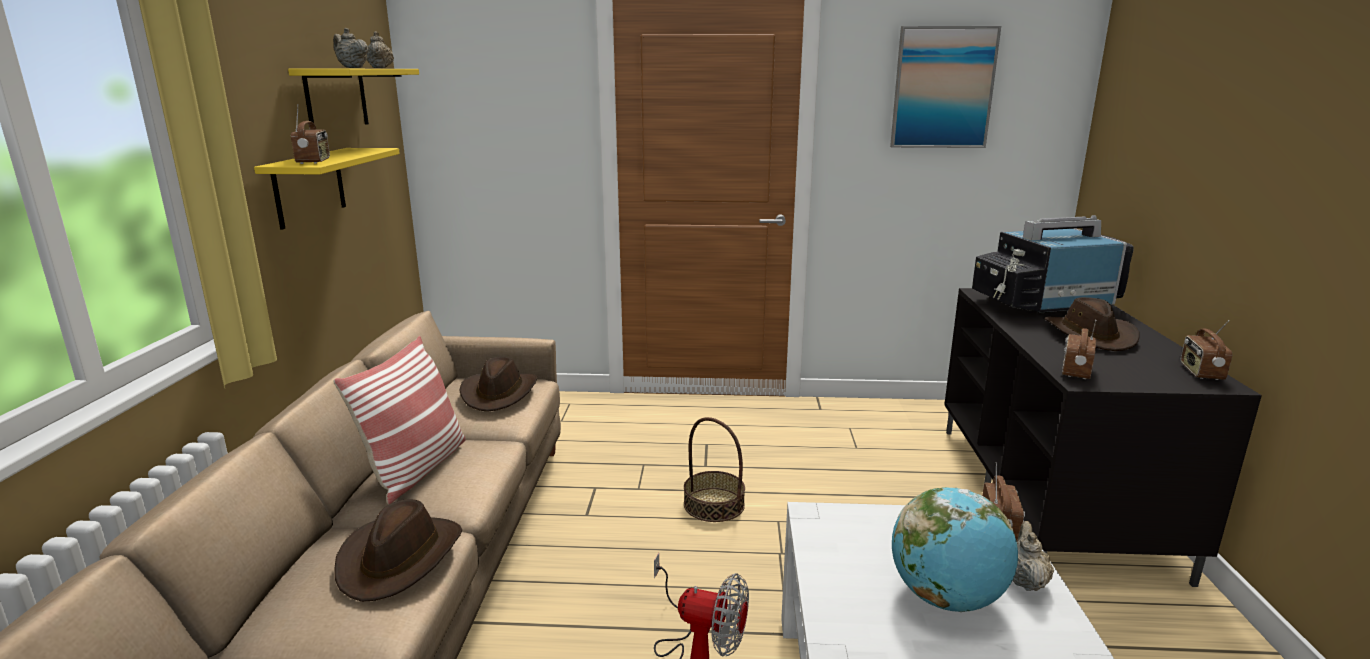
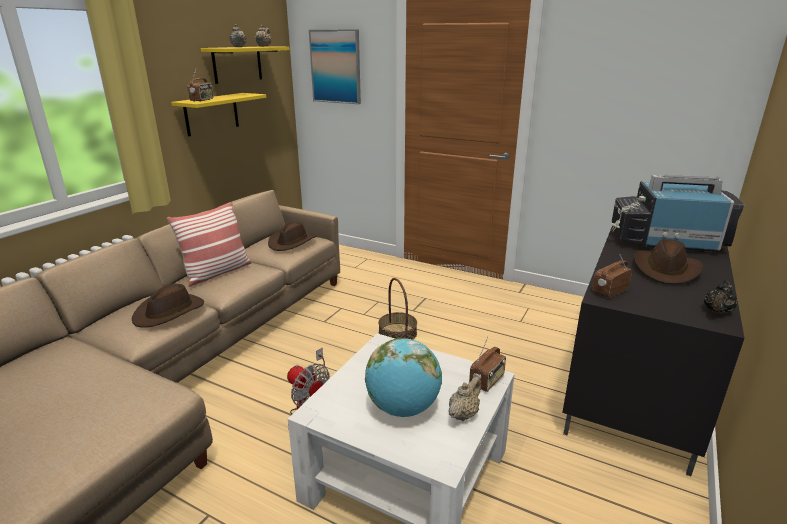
camera: 25 degrees right, 5 degrees up
(942, 88) = (634, 65): picture -> picture (336, 67)
(1200, 372) = (717, 311): radio -> black teapot

